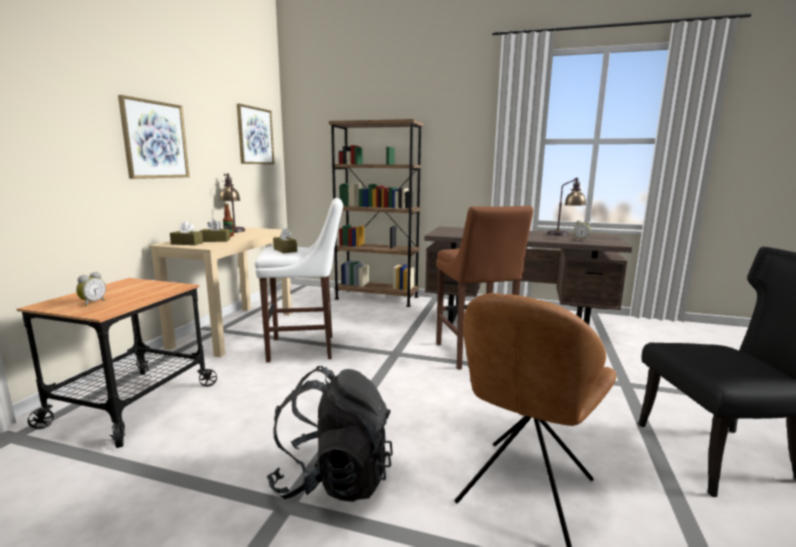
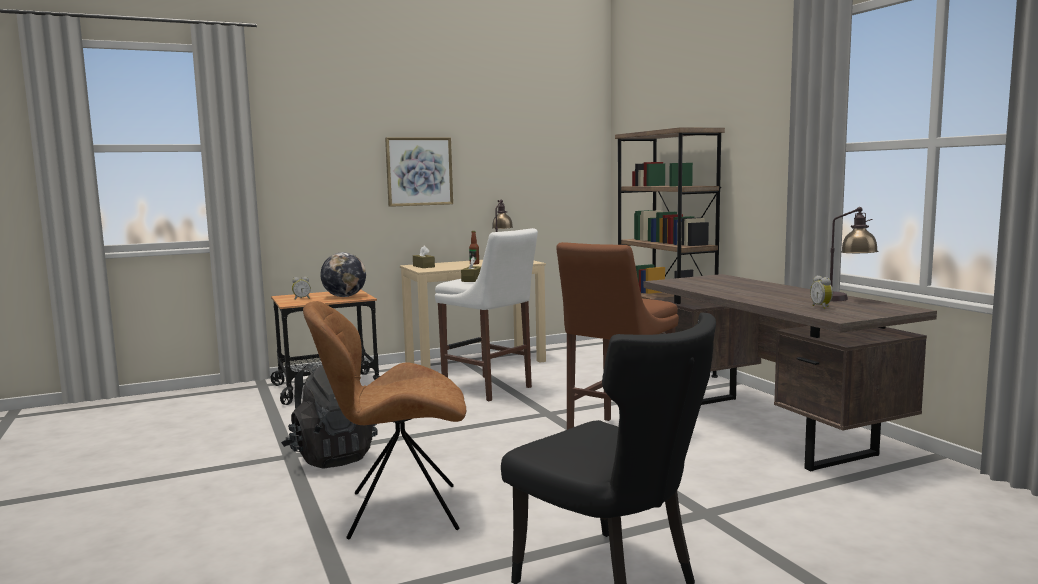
camera: 50 degrees right, 5 degrees down
(147, 289) = (344, 296): none -> globe
(215, 240) = (449, 266): brown tissue box -> none
(255, 136) = (558, 156): picture -> none

